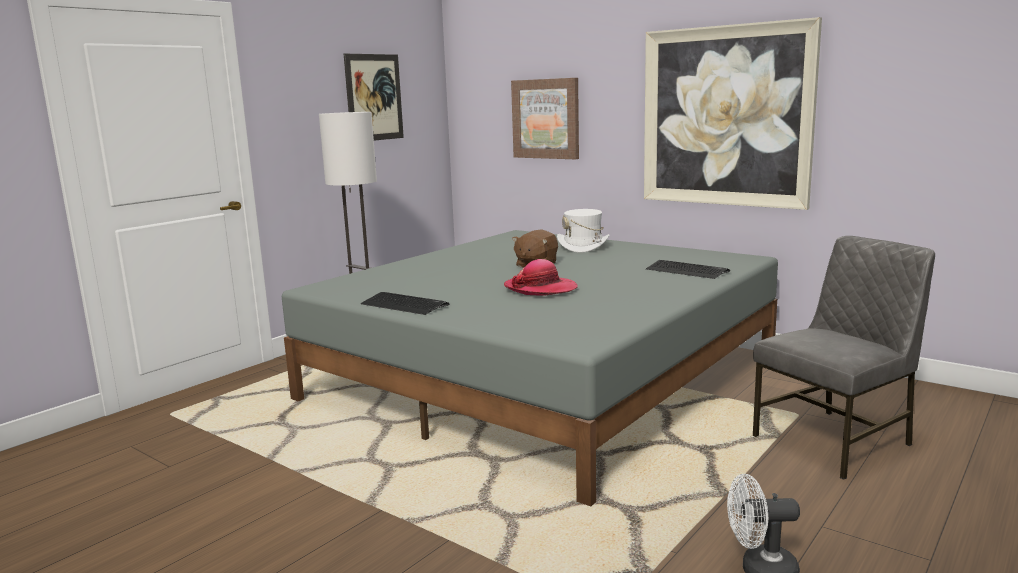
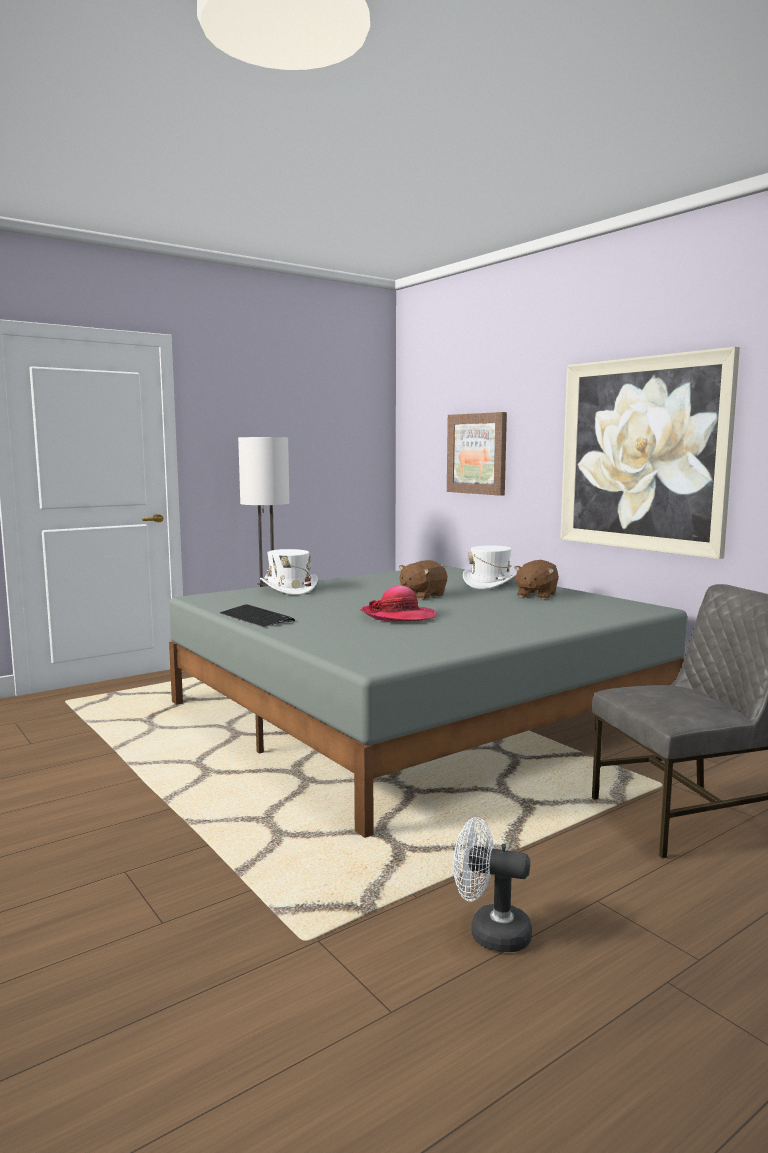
camera: 15 degrees right, 5 degrees down
(374, 97) = (313, 427): picture -> none
(397, 270) = (288, 589): none -> white hat
(637, 254) = (536, 595): none -> brown plush toy
(686, 271) = (567, 614): keyboard -> none

